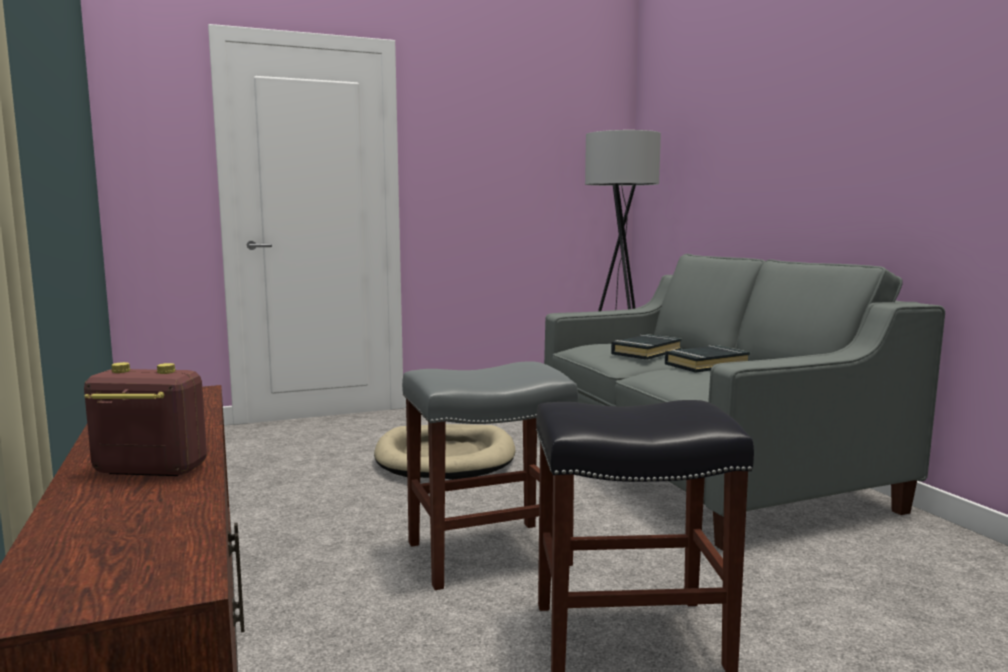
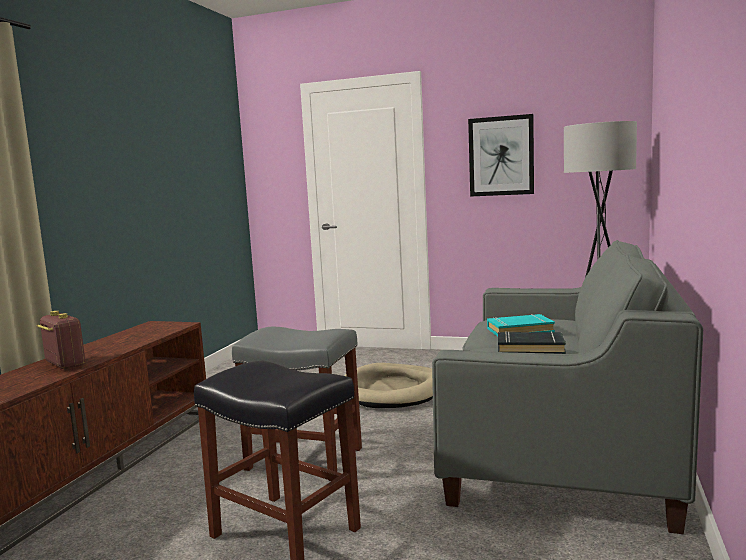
camera: 40 degrees right, 0 degrees up
(491, 162) = (501, 156): none -> picture
(646, 352) = (519, 330): black book -> turquoise book

